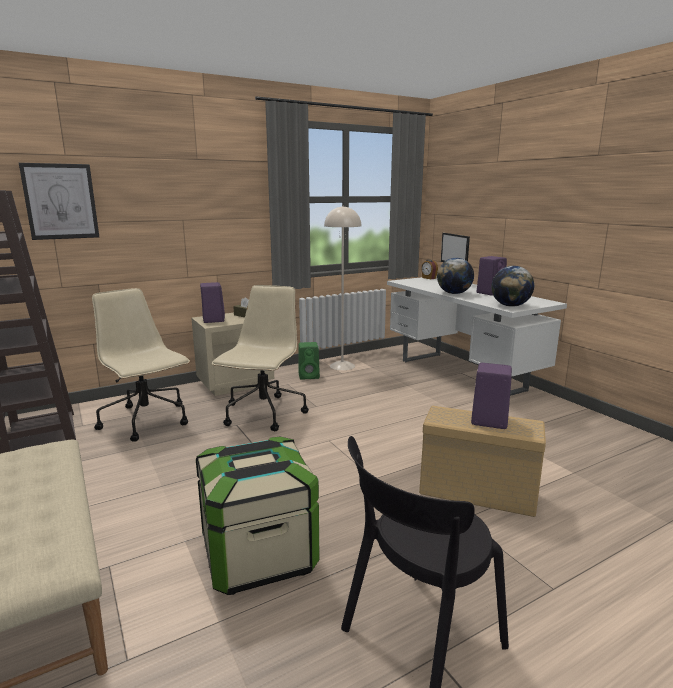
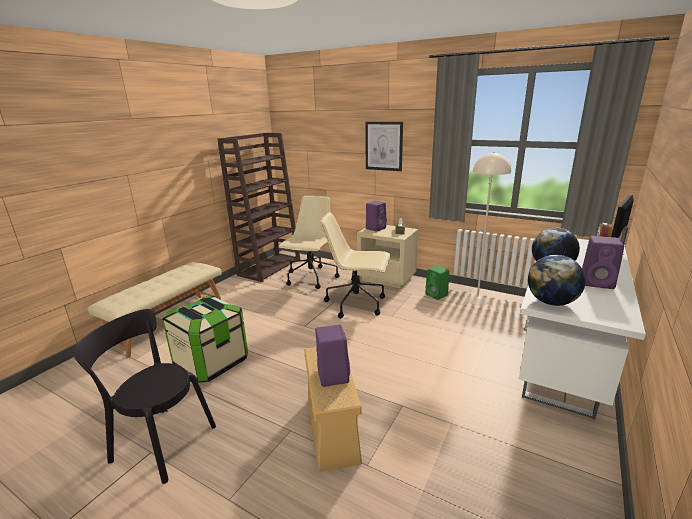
camera: 60 degrees right, 5 degrees up
(60, 201) = (311, 138): picture -> picture (384, 146)
(263, 414) = (357, 304): beige office chair -> beige office chair turned 150 degrees counterclockwise

